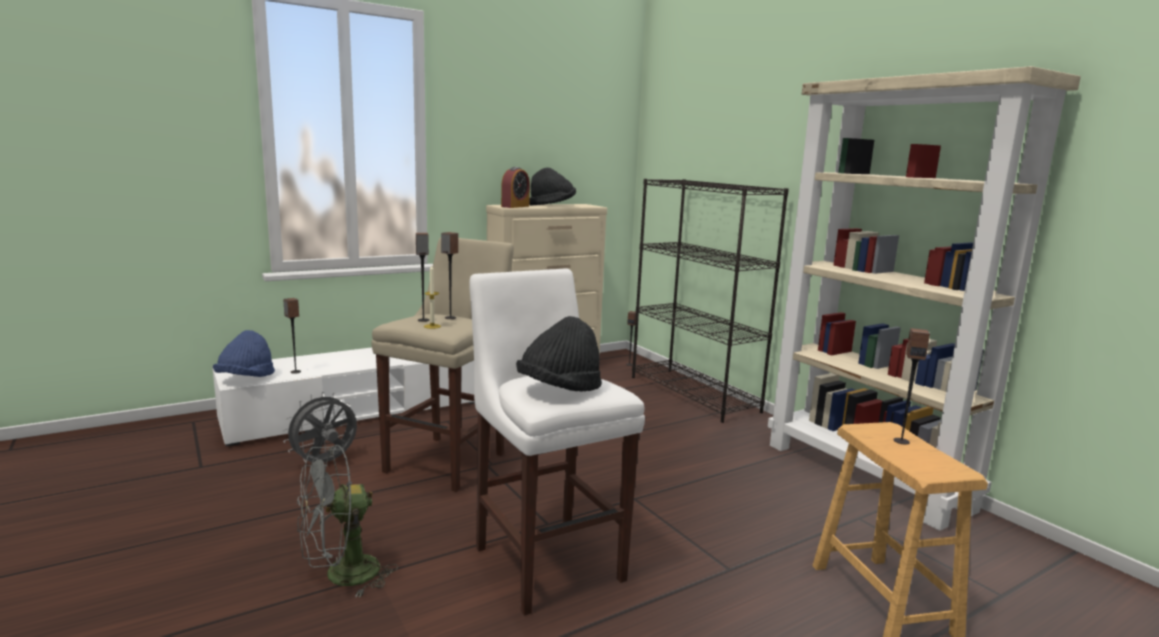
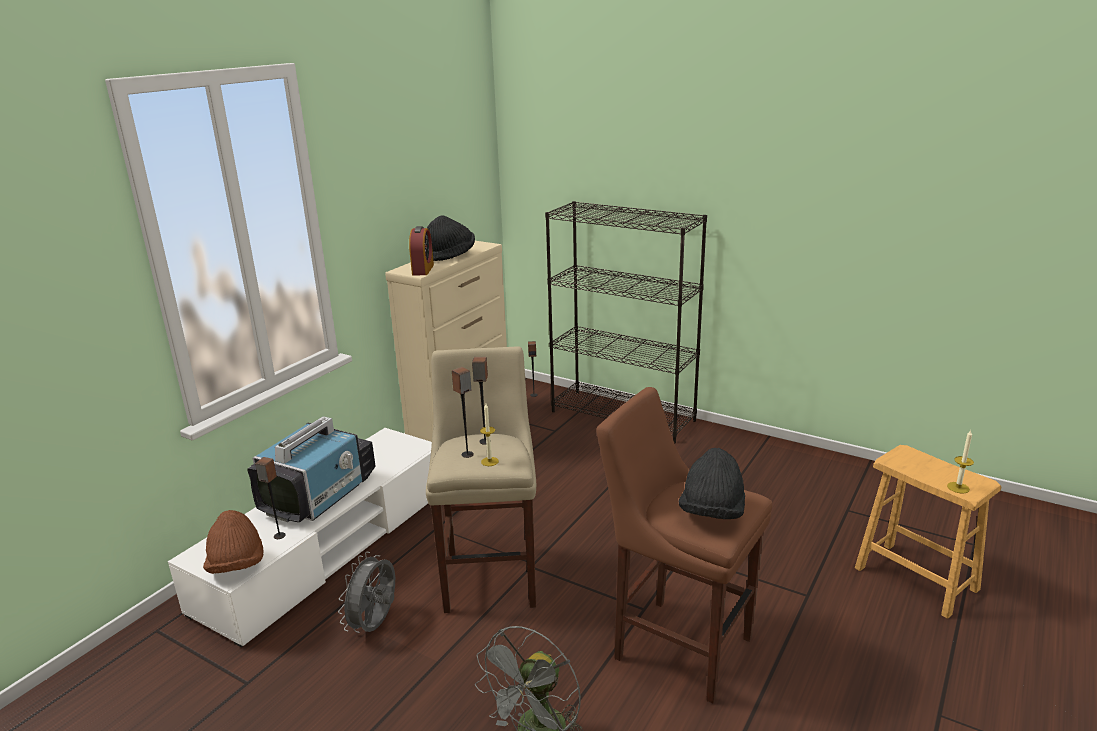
camera: 25 degrees left, 10 degrees up
(246, 379) = (237, 566): blue hat -> brown hat
(355, 359) = (320, 494): none -> television
(546, 559) = (677, 644): white stool -> brown stool
(867, 476) = (821, 465): beige bookcase -> none
(901, 441) = (925, 464): speaker -> none
(917, 466) = (958, 487): none -> candle

